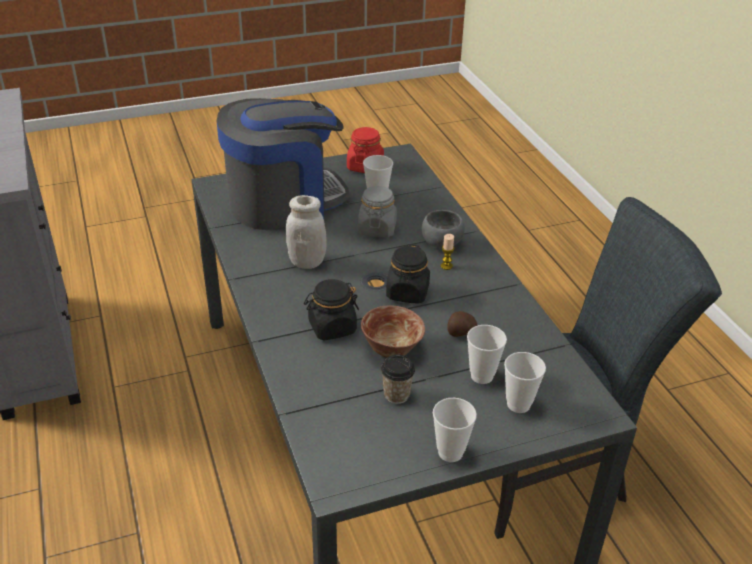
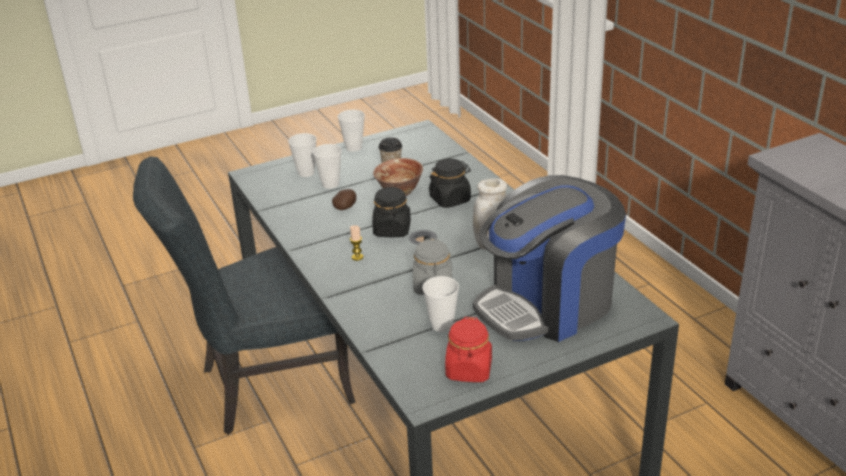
camera: 175 degrees right, 5 degrees down
(442, 242) = (361, 279): grey bowl -> none

